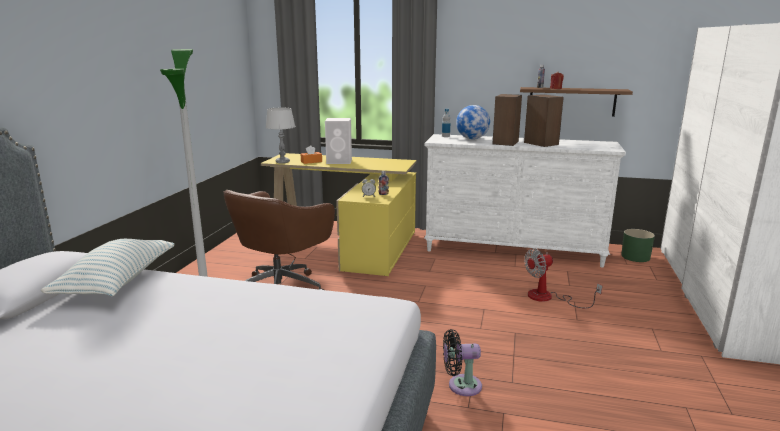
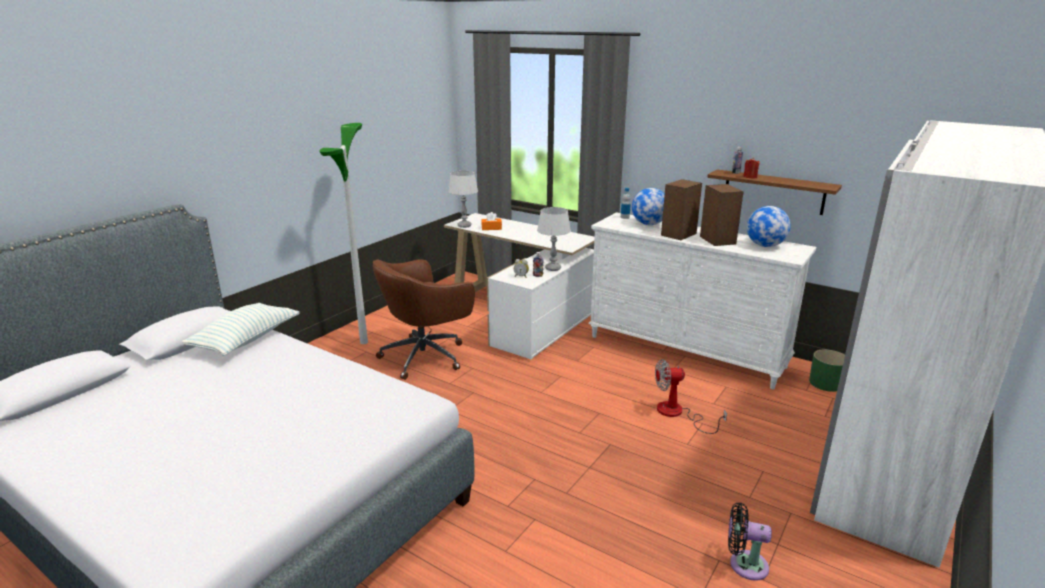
camera: 20 degrees right, 5 degrees up
(340, 161) = (519, 231): white speaker -> none
(350, 242) = (522, 314): yellow desk -> white desk
(391, 188) = (552, 268): none -> grey table lamp
(461, 385) = (516, 484): black fan -> black fan (744, 564)
(581, 144) = (765, 246): none -> globe

